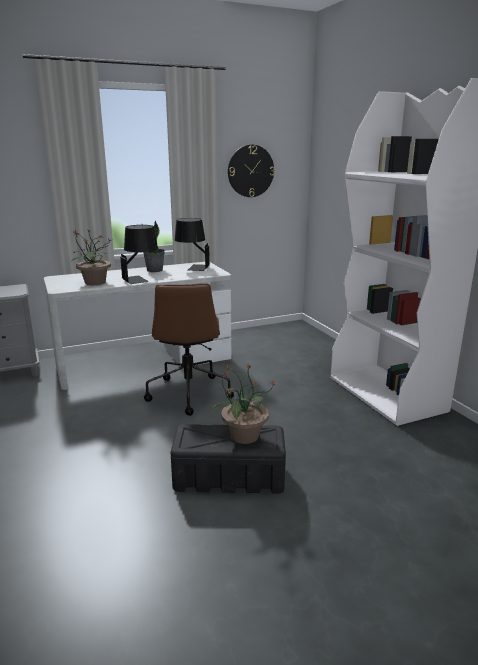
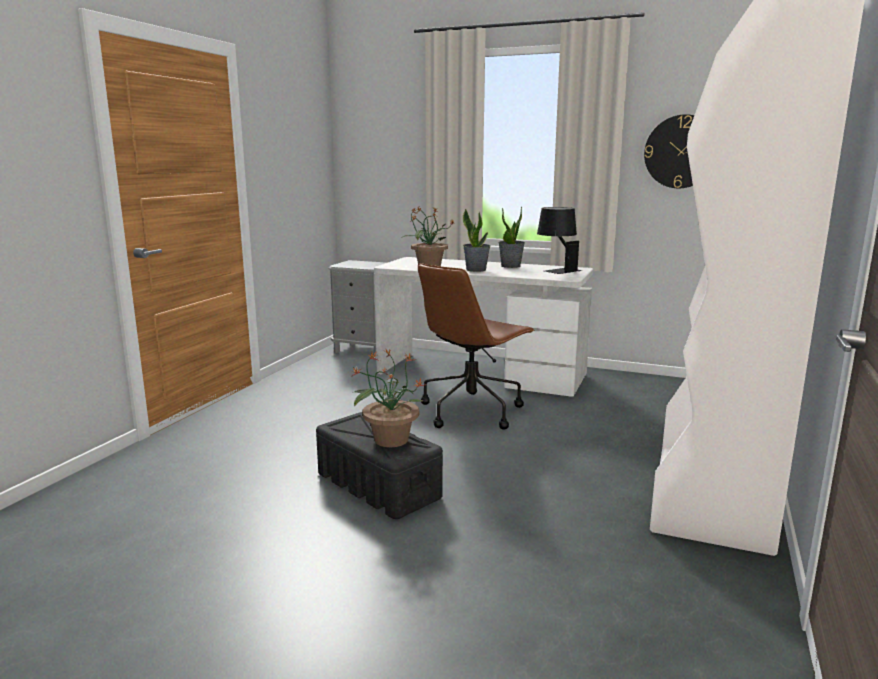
camera: 45 degrees right, 5 degrees down
(141, 278) = (476, 270): black table lamp -> potted plant

